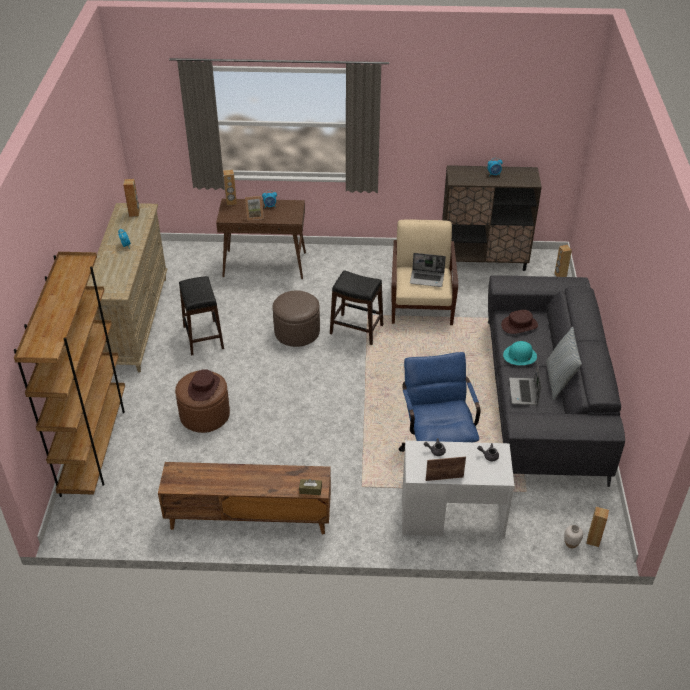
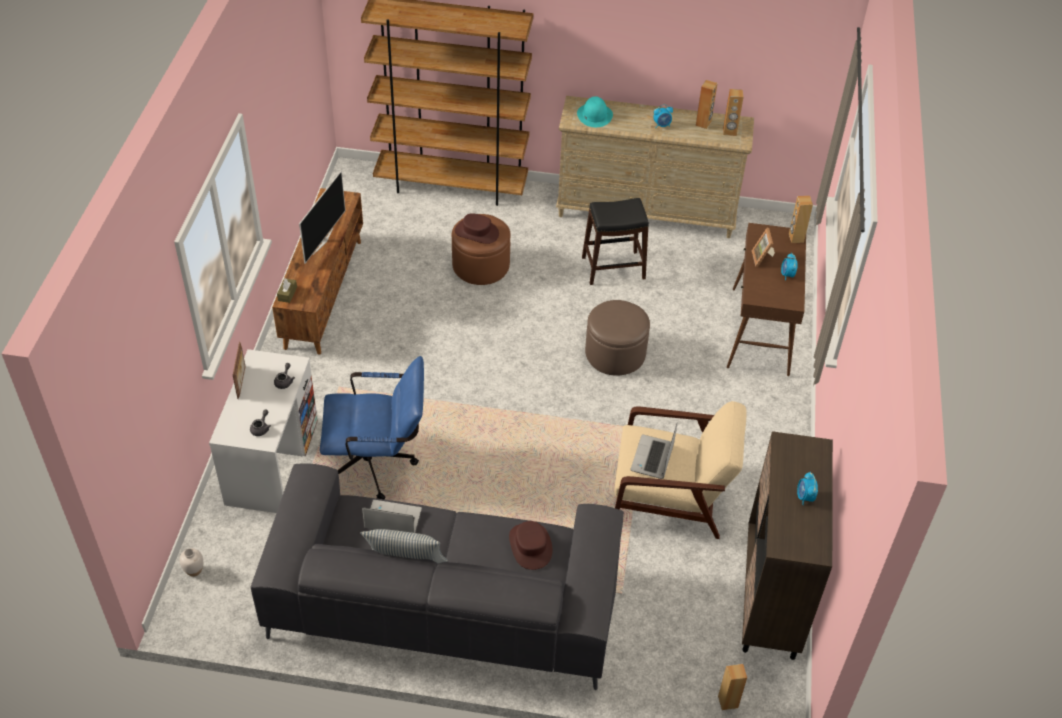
camera: 95 degrees right, 5 degrees up
(236, 477) = (322, 241): none -> television
(356, 329) = (614, 414): black stool -> none
(519, 355) = (466, 532): turquoise hat -> turquoise hat (594, 115)
(593, 540) = (190, 595): brown speaker -> brown speaker (703, 123)

